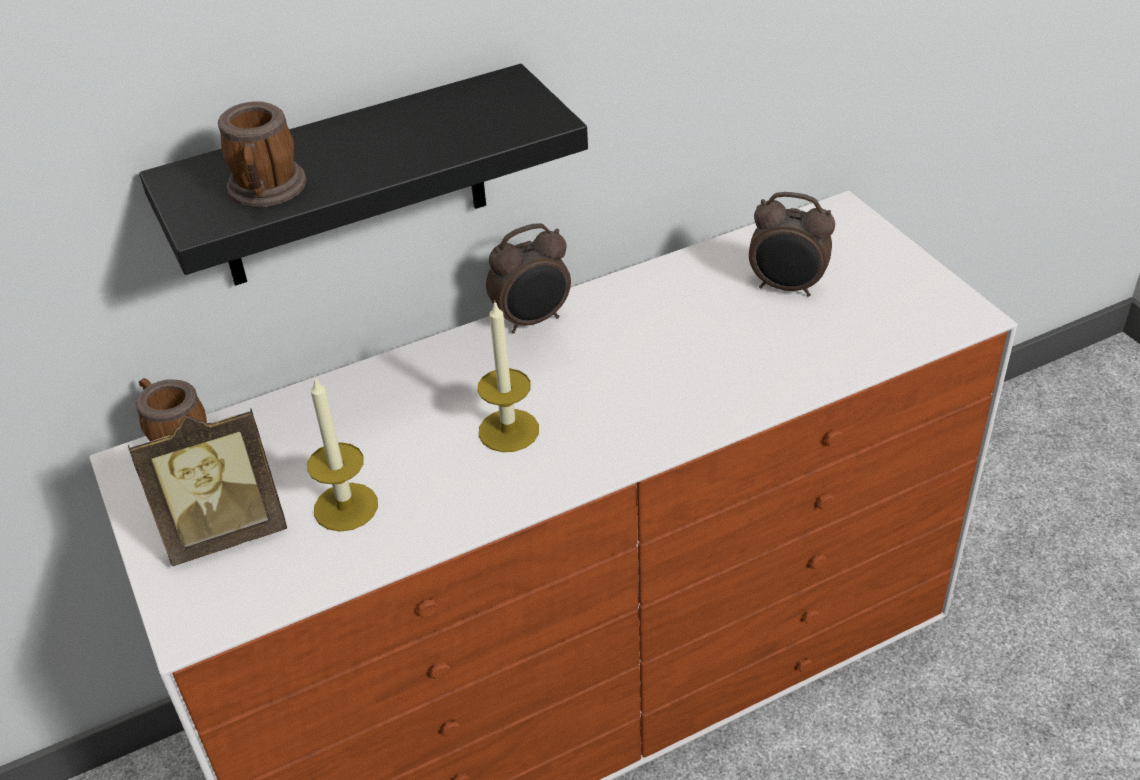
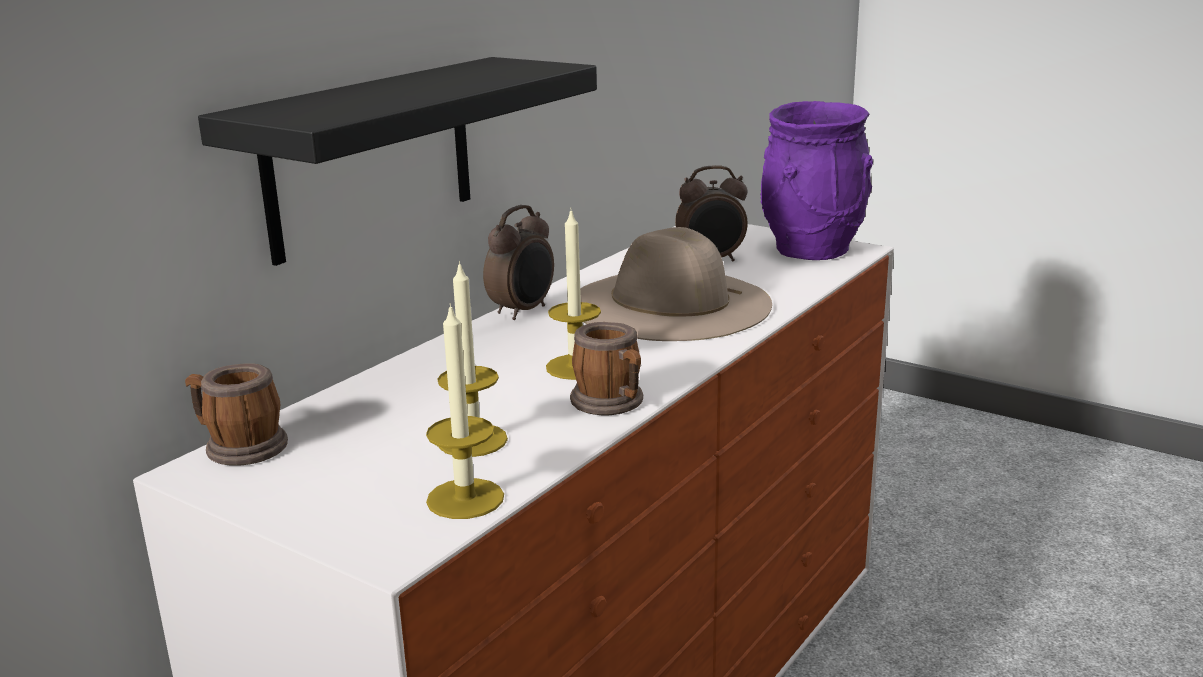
camera: 30 degrees left, 20 degrees down
(226, 532) = (361, 485): picture frame -> none
(267, 192) = (358, 106): mug -> mug (612, 403)
(285, 583) = (465, 499): none -> candle
(677, 354) = (669, 304): none -> beige hat
(914, 300) = (811, 249): none -> purple vase

